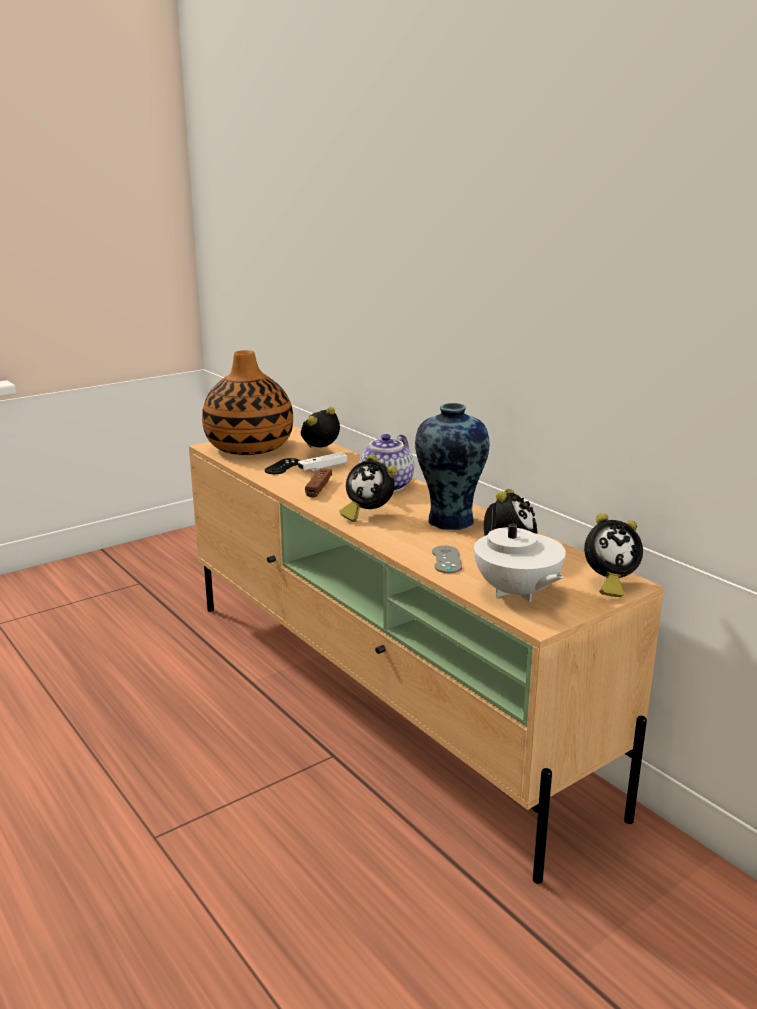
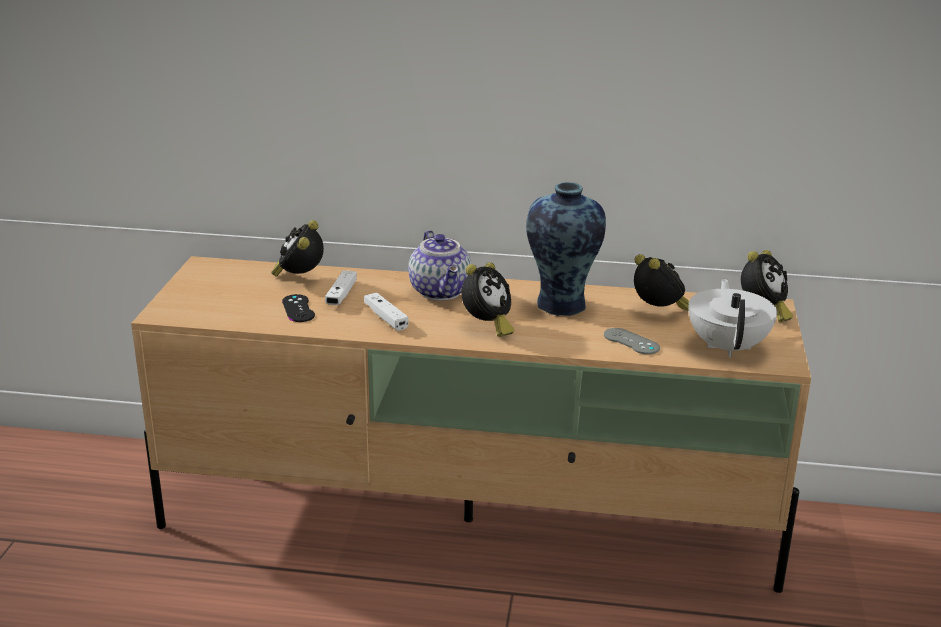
camera: 45 degrees left, 5 degrees up
(249, 447) = (209, 299): vase -> none
(319, 488) = (386, 318): brown game controller -> white game controller
(368, 514) = (487, 327): alarm clock -> alarm clock turned 45 degrees counterclockwise
(516, 593) = (728, 347): white teapot -> white teapot turned 105 degrees counterclockwise

